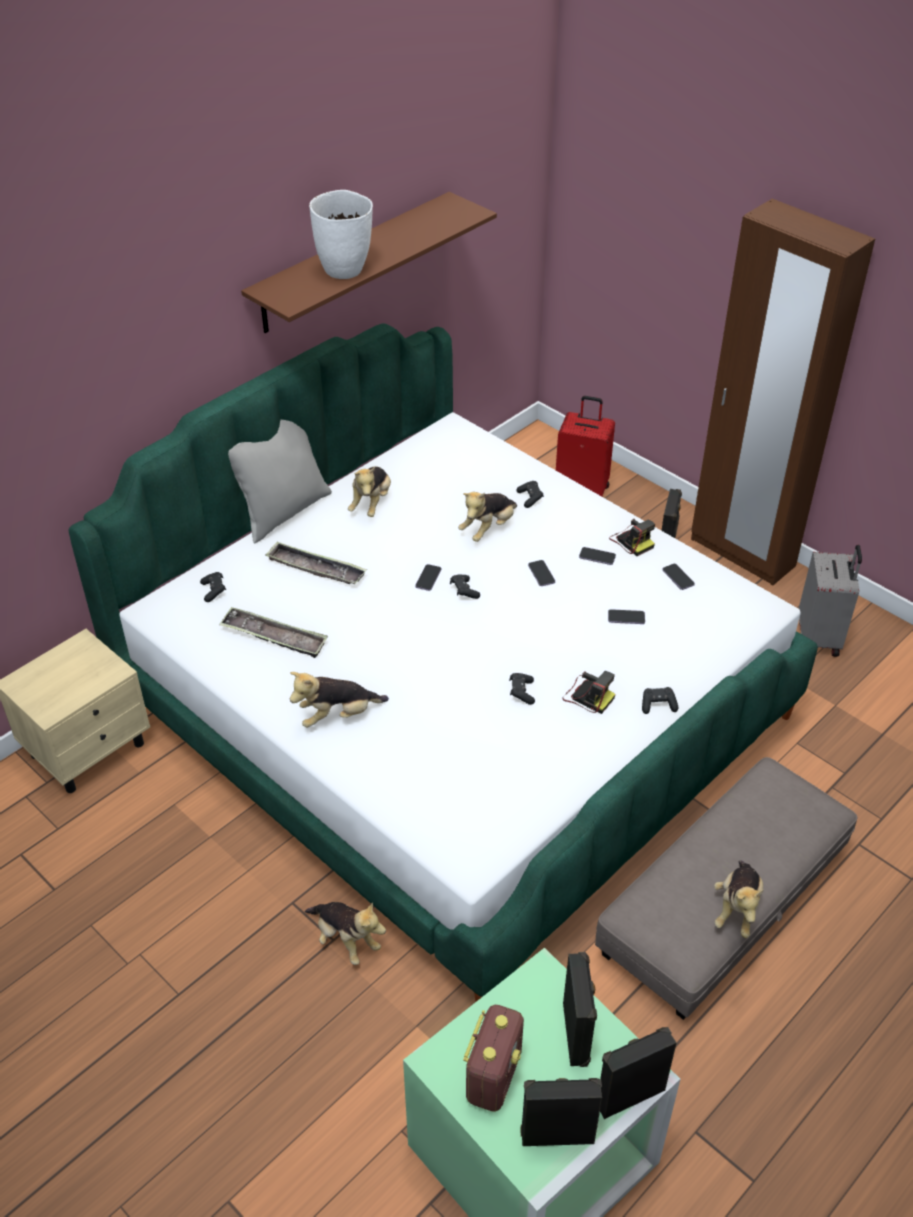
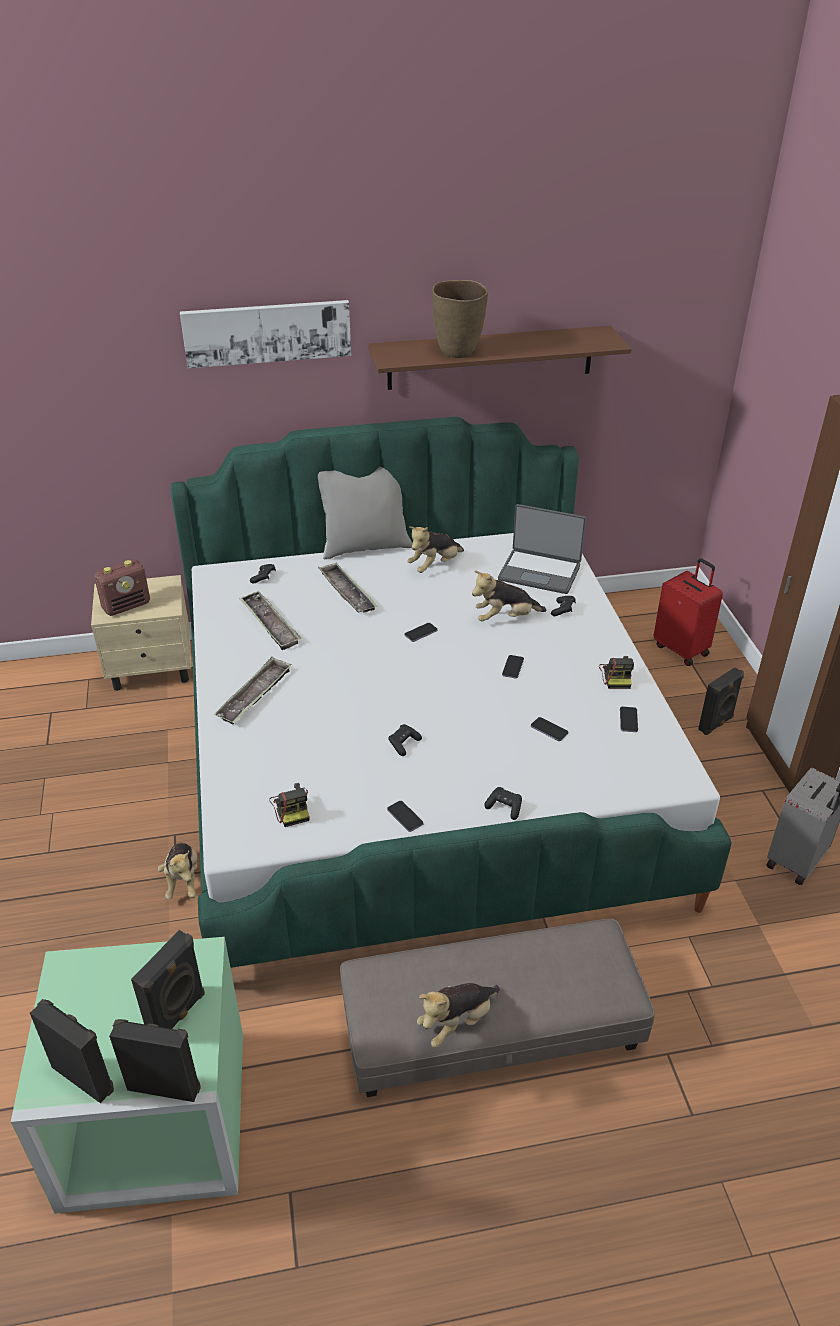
camera: 35 degrees right, 5 degrees down
(142, 315) = (267, 332): none -> picture
(338, 716) = (255, 695): plush toy -> tray
(345, 270) = (458, 352): white vase -> brown vase
(464, 591) = (438, 653): black game controller -> none
(473, 468) = (540, 572): none -> laptop
(493, 1075) = (89, 1003): radio -> radio (127, 606)
(587, 696) = (453, 772): camera -> camera (291, 807)
(597, 557) = (573, 675): phone -> phone (405, 817)

